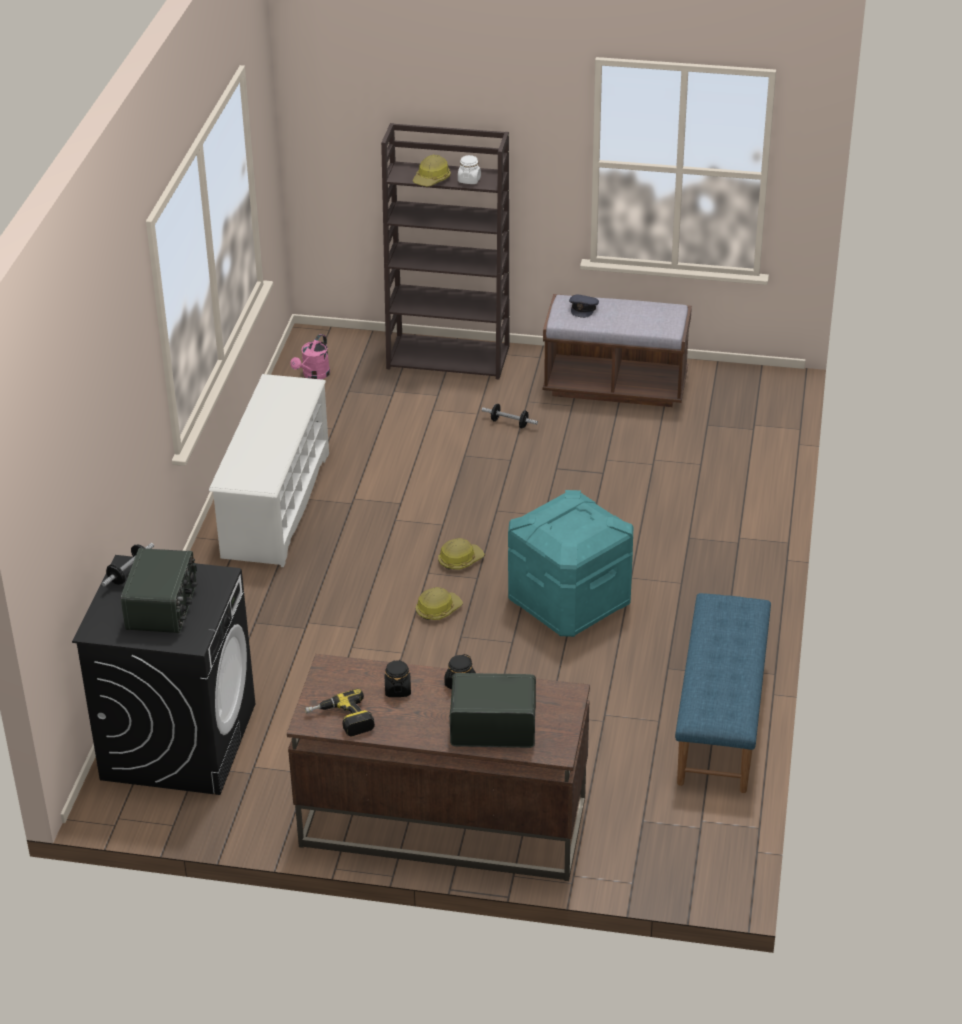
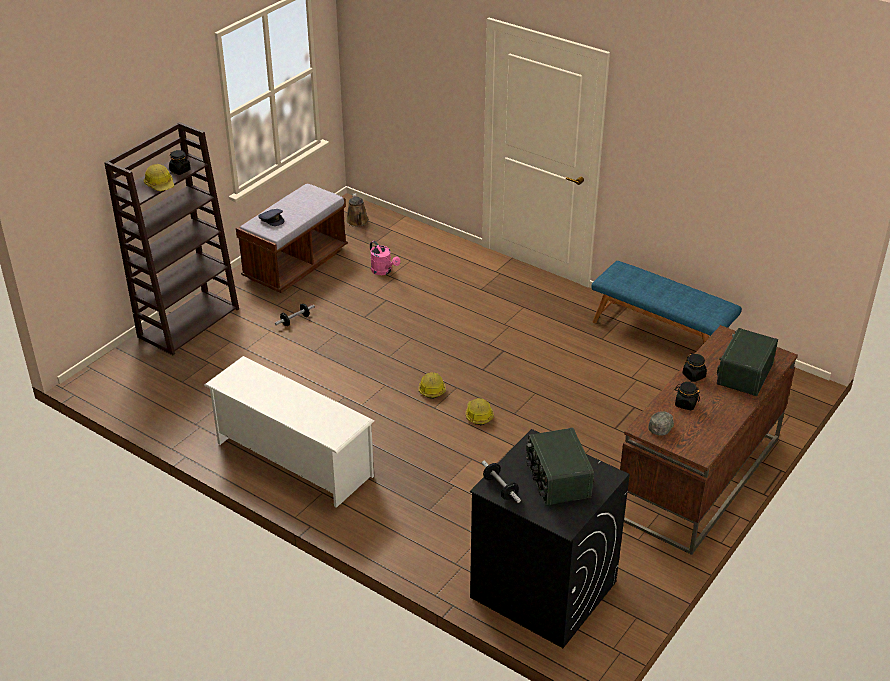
camera: 65 degrees left, 0 degrees up
(163, 607) = (557, 480): radio -> radio turned 135 degrees counterclockwise
(313, 375) = (143, 393): pink watering can -> pink watering can (384, 271)
(340, 680) = (661, 427): none -> grey cap
(341, 720) = (706, 438): power drill -> none
(469, 180) = (180, 170): white jar -> black jar
(569, 603) = (512, 357): turquoise storage box -> none
(746, 398) = (357, 222): none -> brown watering can

